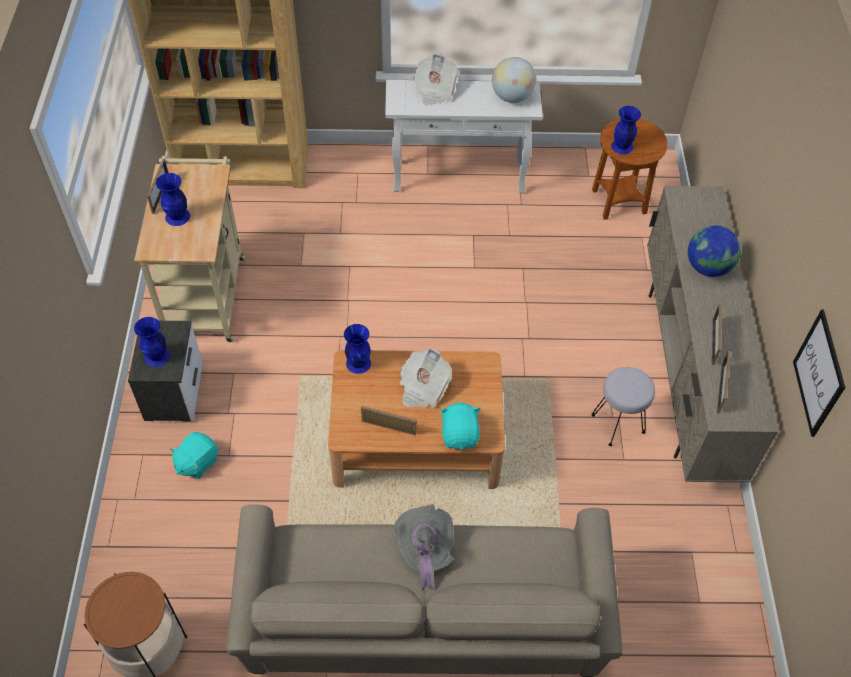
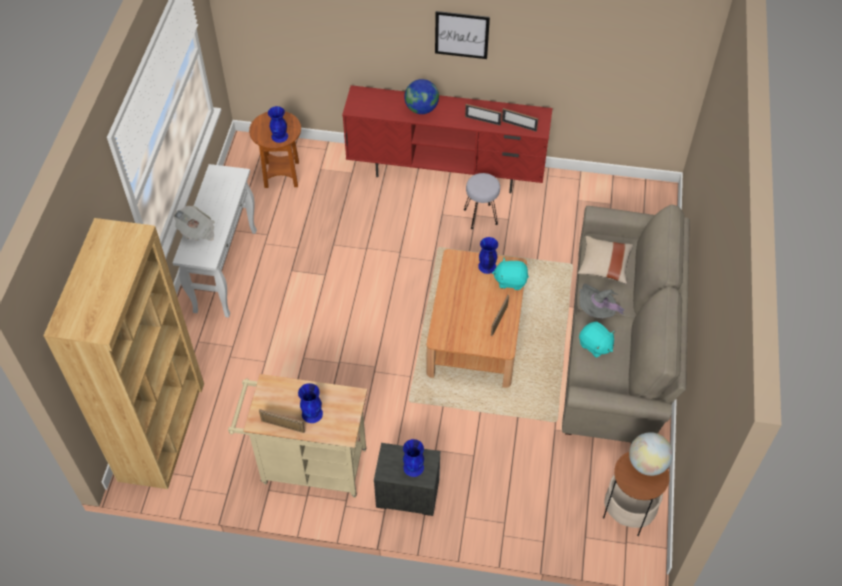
camera: 80 degrees left, 0 degrees up
(197, 462) = (477, 477): turquoise plush toy -> turquoise plush toy (595, 345)
(358, 363) = (440, 333): blue vase -> blue vase (487, 266)
(423, 387) = (468, 296): newspaper -> none
(512, 97) = (221, 183): globe -> globe (647, 463)
(513, 557) = (604, 265): none -> beige pillow
(686, 374) = (447, 172): beige tv stand -> red tv stand
(819, 373) = (562, 55): picture -> picture (461, 34)

